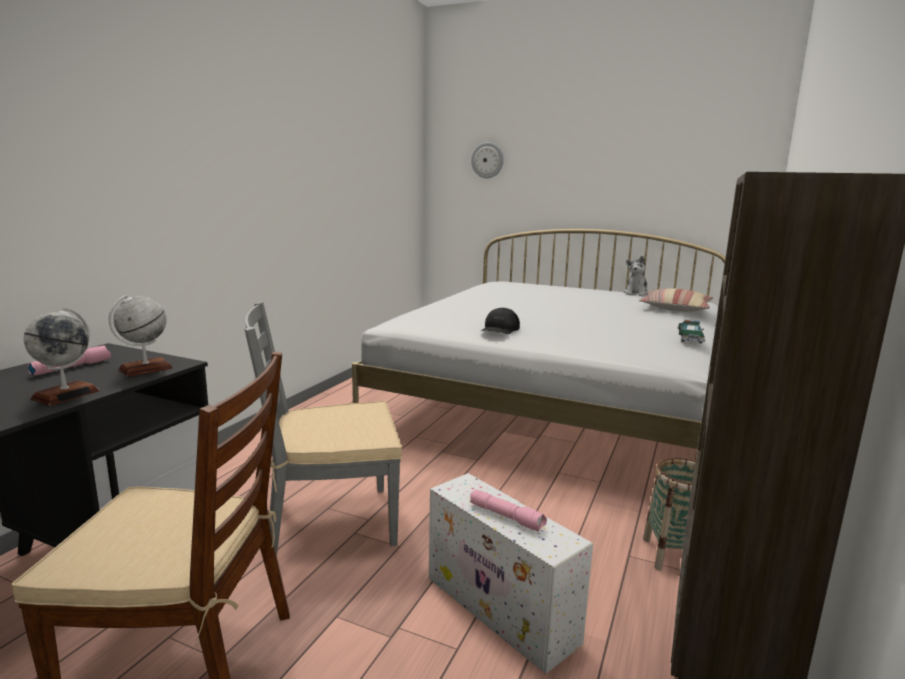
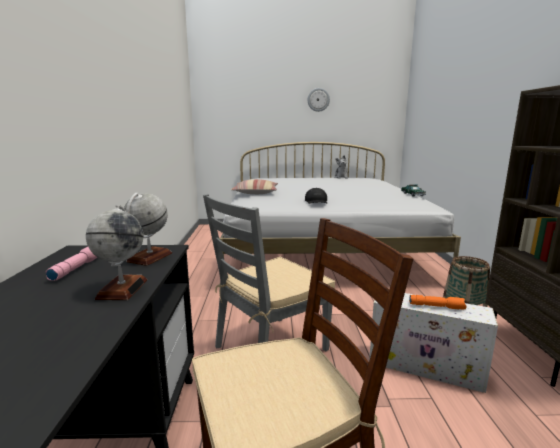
camera: 25 degrees left, 0 degrees up
(487, 160) = (237, 100): wall clock -> wall clock (318, 99)
(507, 517) = (436, 306): pink flashlight -> orange flashlight
(675, 308) = (375, 182): pillow -> pillow (255, 193)

